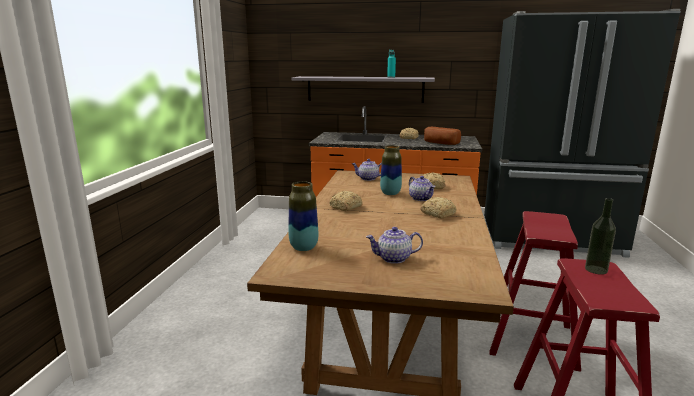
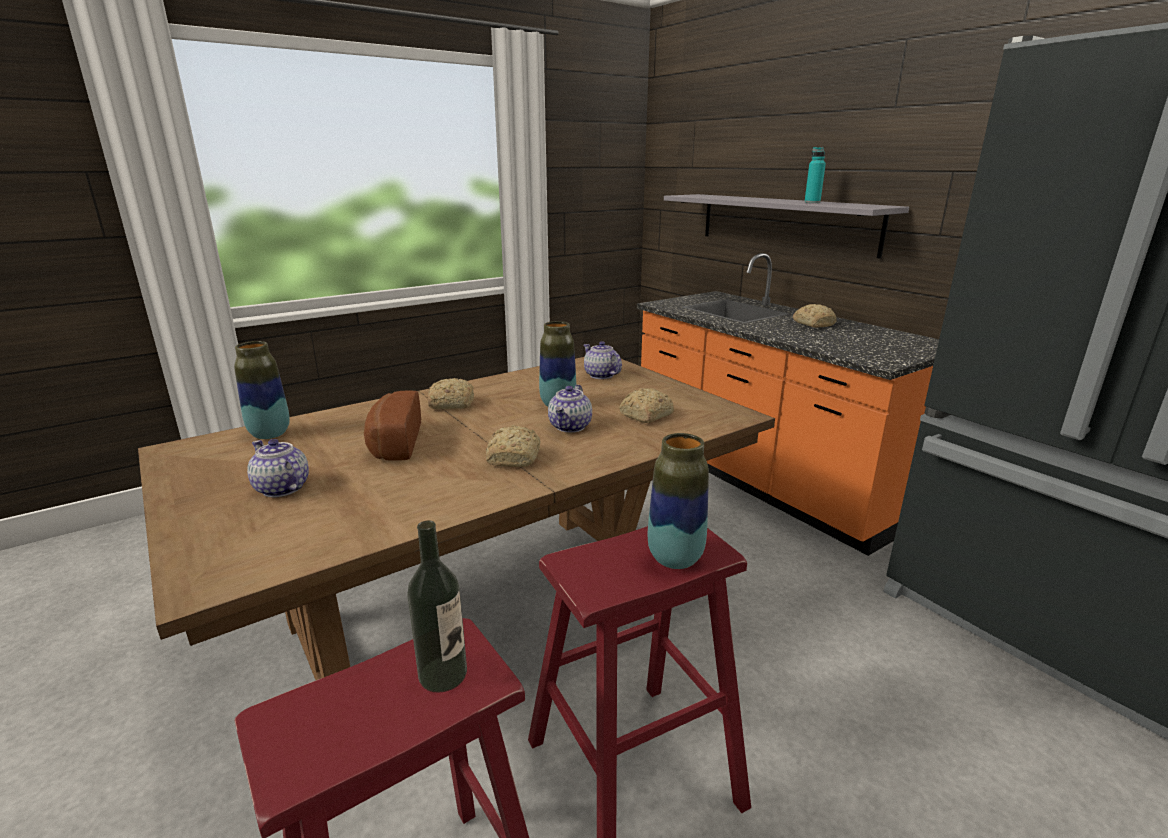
camera: 45 degrees right, 5 degrees up
(440, 143) = (838, 344): bread -> bread (393, 443)
(554, 221) = (675, 559): none -> vase

